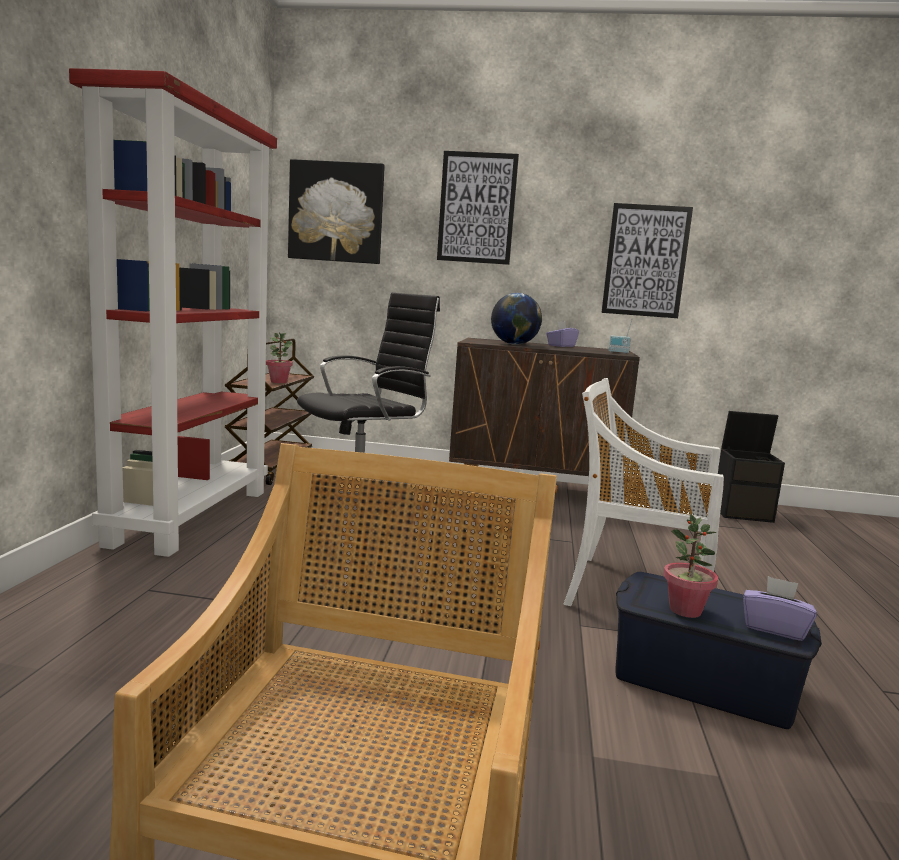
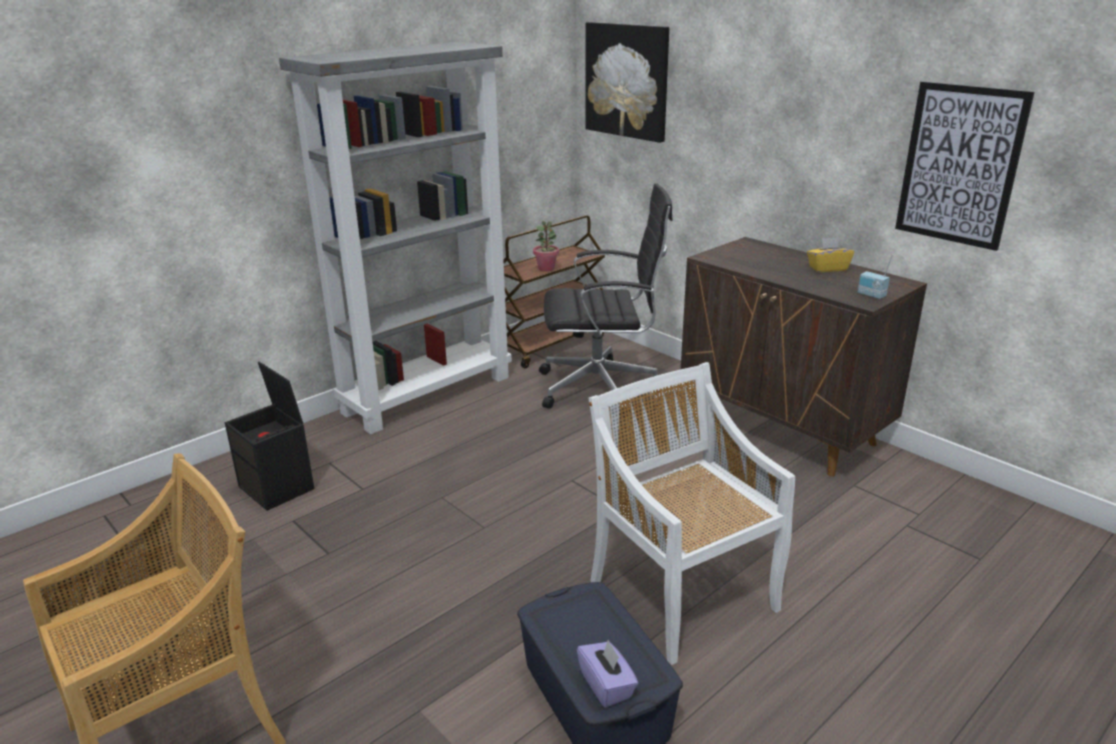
camera: 40 degrees right, 15 degrees up
(191, 516) = (428, 394): red bookcase -> grey bookcase
(477, 208) = (760, 81): picture -> none
(514, 344) = (756, 264): globe -> none
(561, 346) = (827, 268): purple tissue box -> yellow tissue box
(685, 610) = (563, 636): potted plant -> none
(743, 513) = (1028, 536): black storage box -> black storage box (278, 488)

